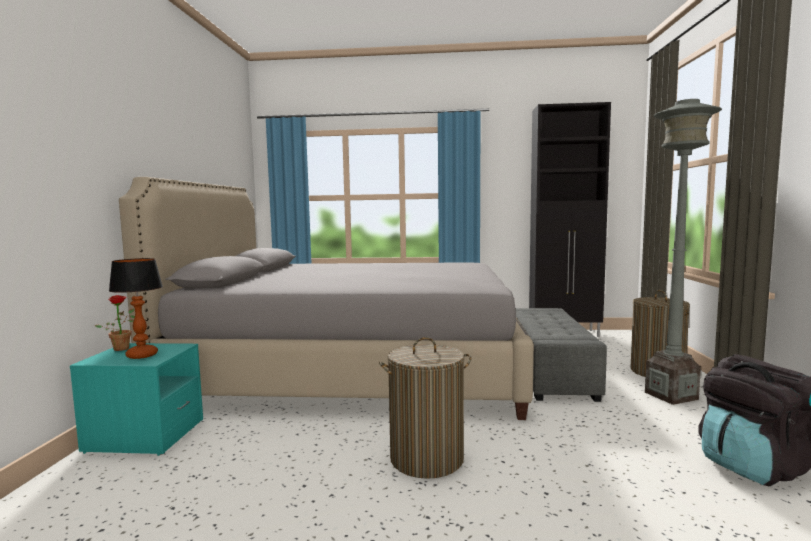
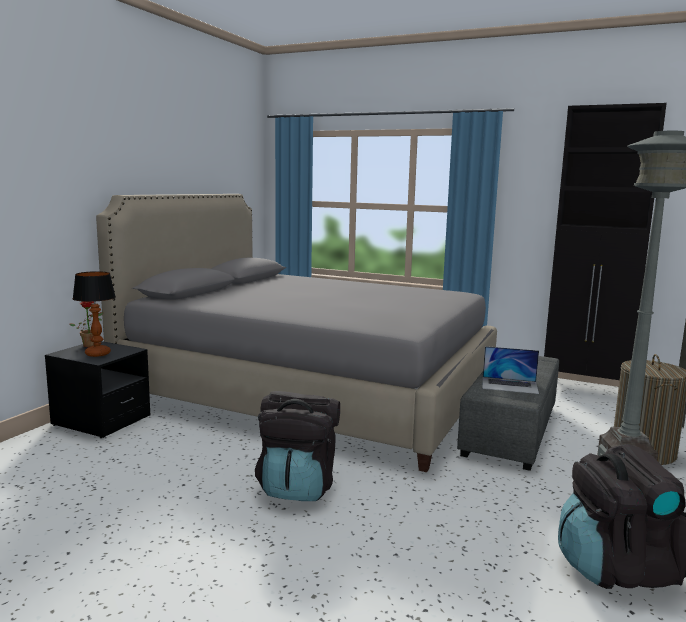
camera: 20 degrees right, 5 degrees up
(145, 436) = (101, 421): turquoise nightstand -> black nightstand
(427, 459) = (298, 486): laundry basket -> black backpack
(560, 330) = (510, 385): none -> laptop

